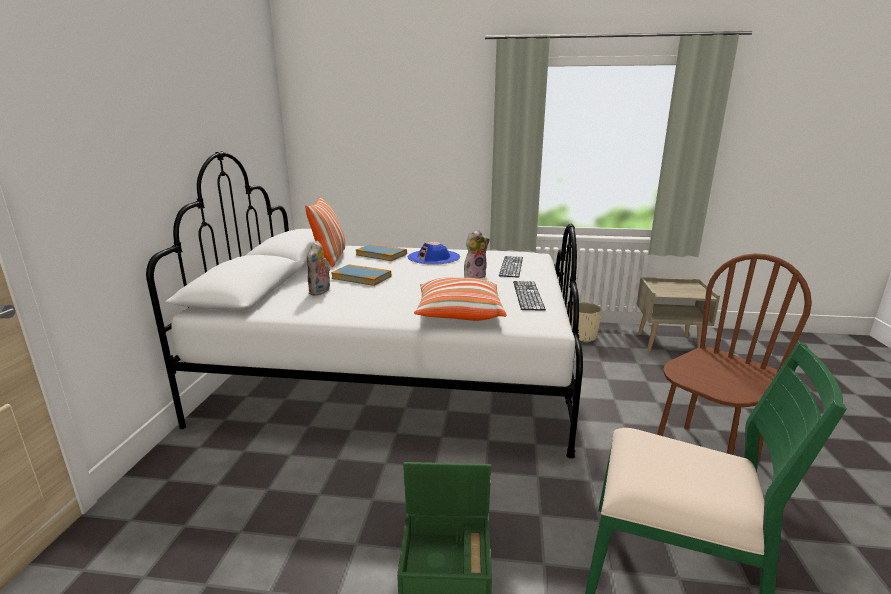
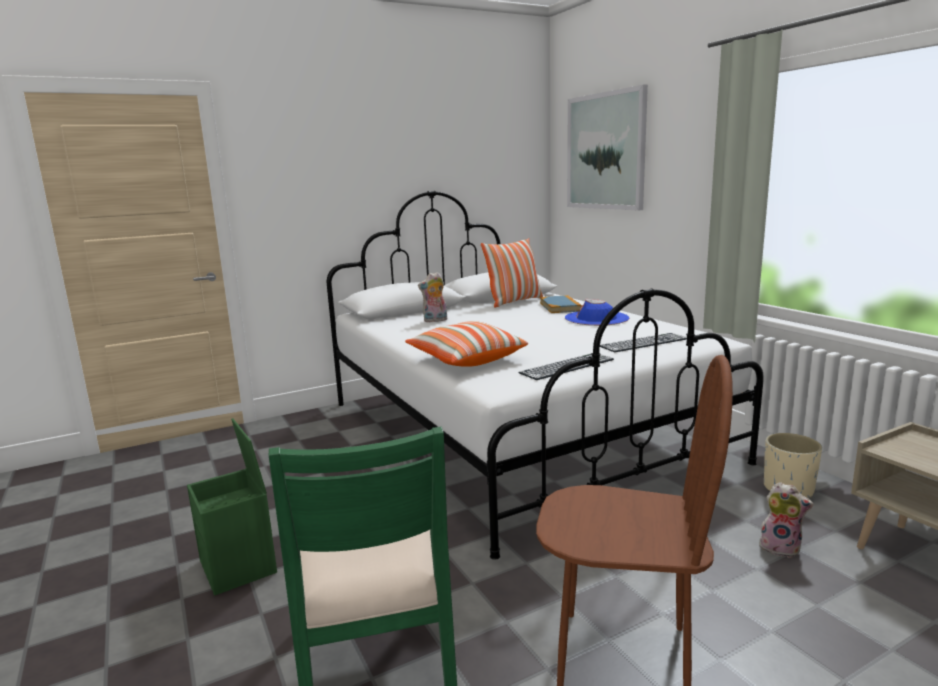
camera: 55 degrees right, 5 degrees down
(361, 277) = (489, 319): book -> none
(363, 113) = (605, 151): none -> picture
(475, 275) = (579, 340): plush toy -> plush toy (780, 547)

